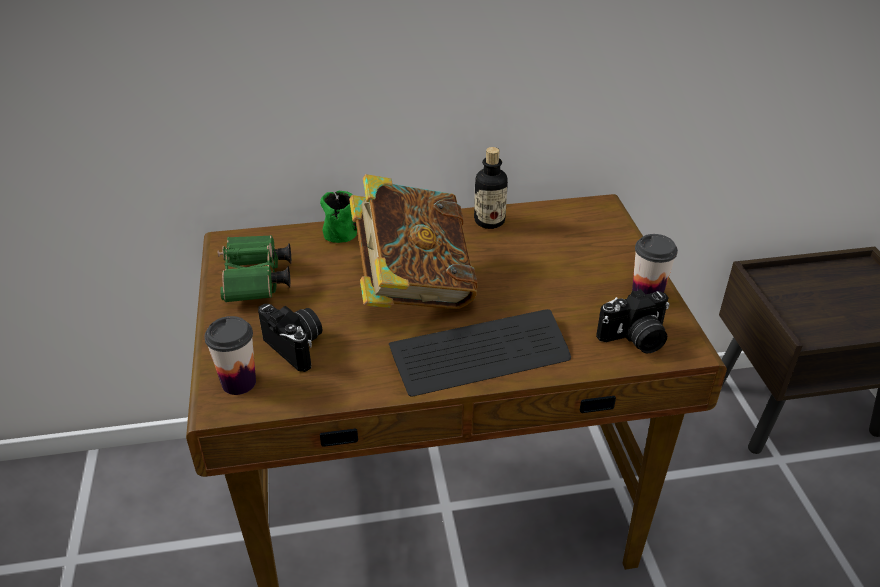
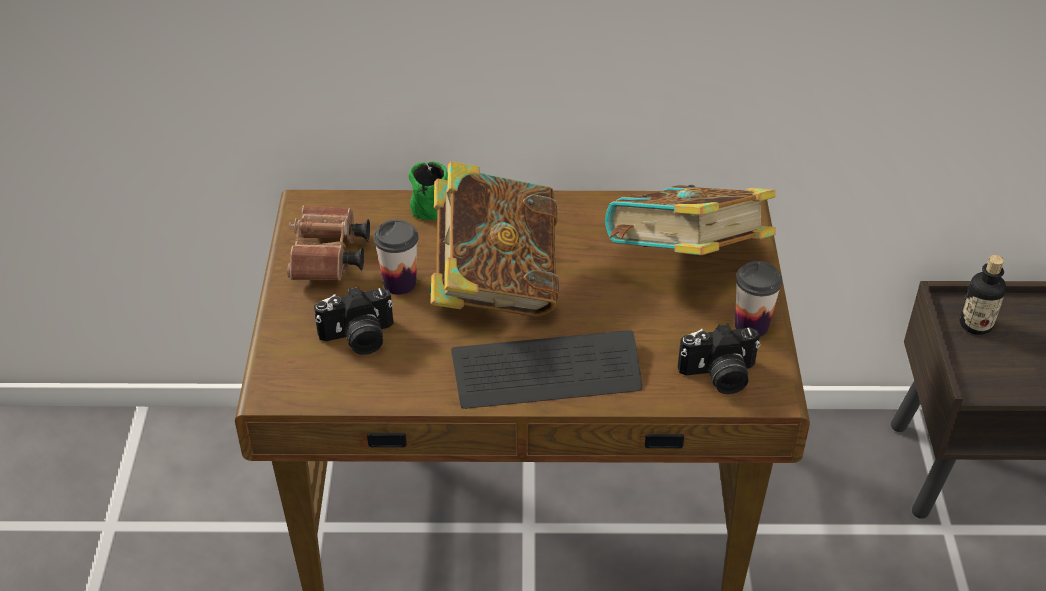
camera: 10 degrees right, 5 degrees up
(239, 382) = (293, 371): cup -> cup (399, 283)
(256, 283) = (328, 259): green binoculars -> brown binoculars
(297, 346) = (358, 338): camera -> camera turned 105 degrees clockwise
(489, 221) = (602, 211): bottle -> bottle (975, 324)
(572, 253) = (685, 263): none -> book

